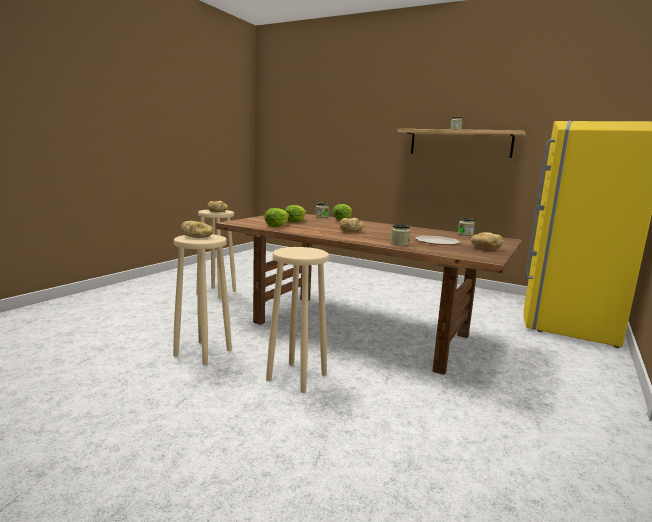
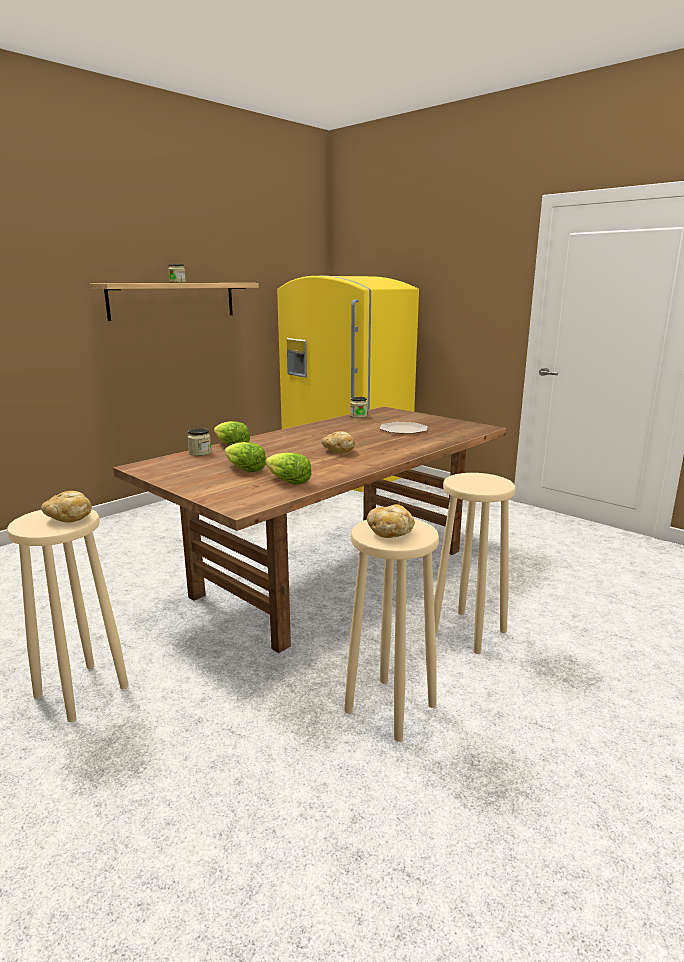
camera: 75 degrees left, 5 degrees up
(399, 244) = (423, 442): jar -> none
(484, 248) = (435, 421): bread -> none

